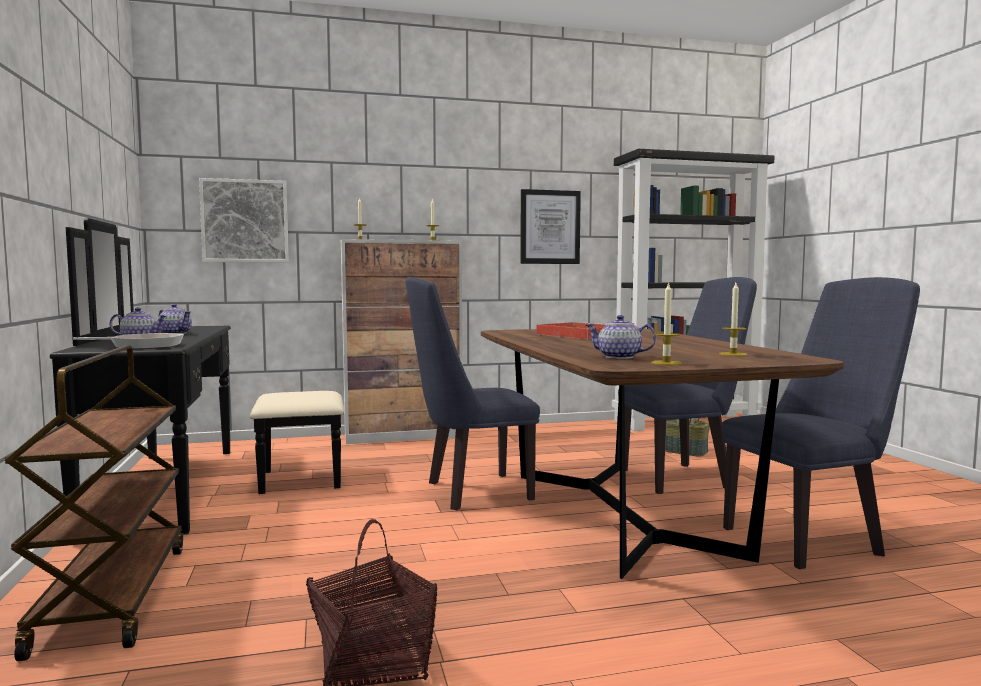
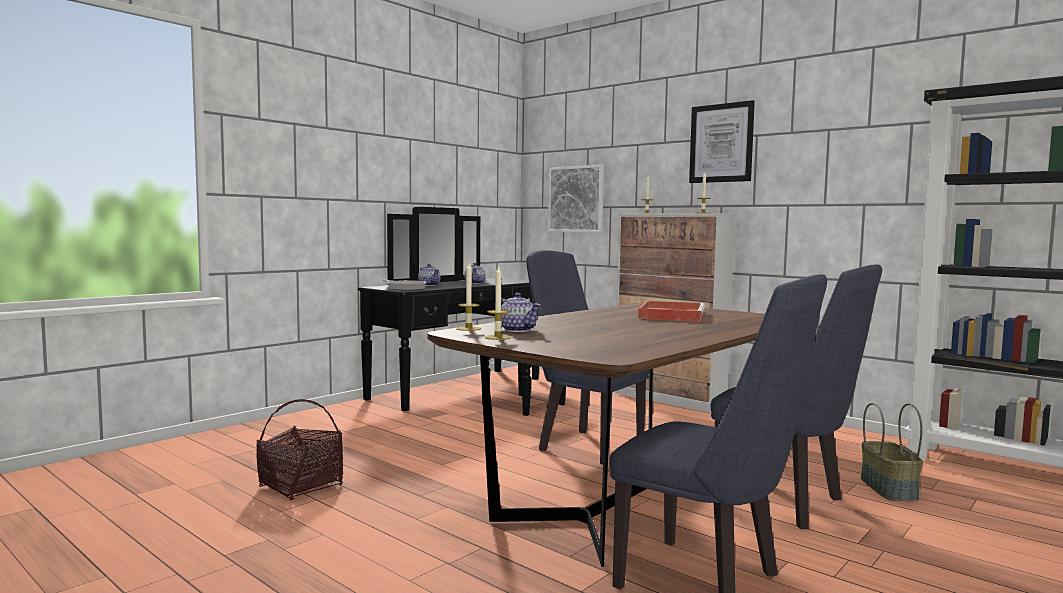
camera: 55 degrees right, 0 degrees up
(112, 596) = (319, 424): brown cart -> none
(550, 227) = (848, 194): picture -> picture (721, 143)
(620, 357) = (517, 330): teapot -> teapot turned 150 degrees clockwise
(733, 354) = (604, 344): candle -> candle (468, 329)

